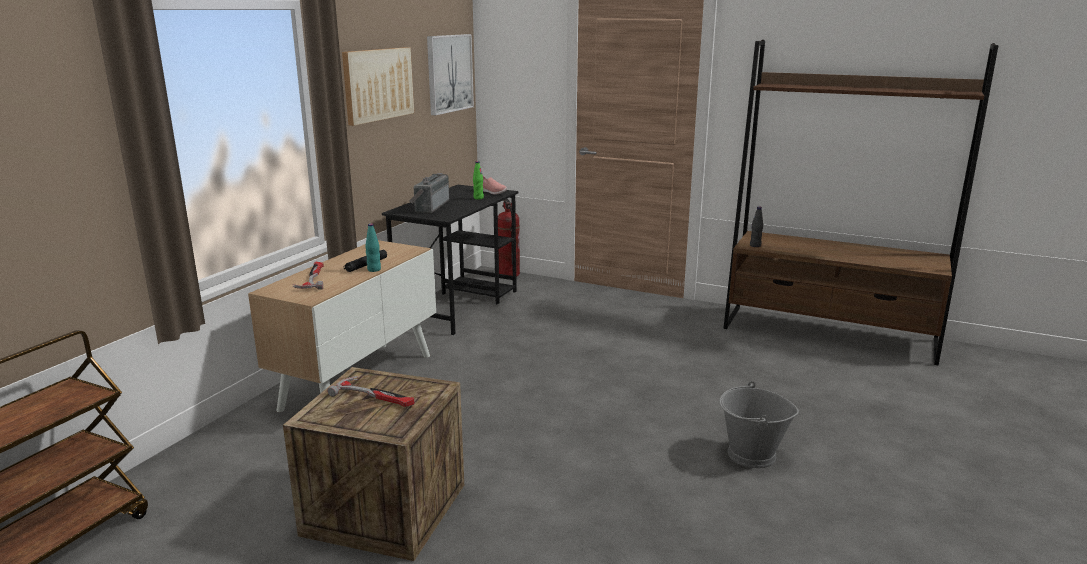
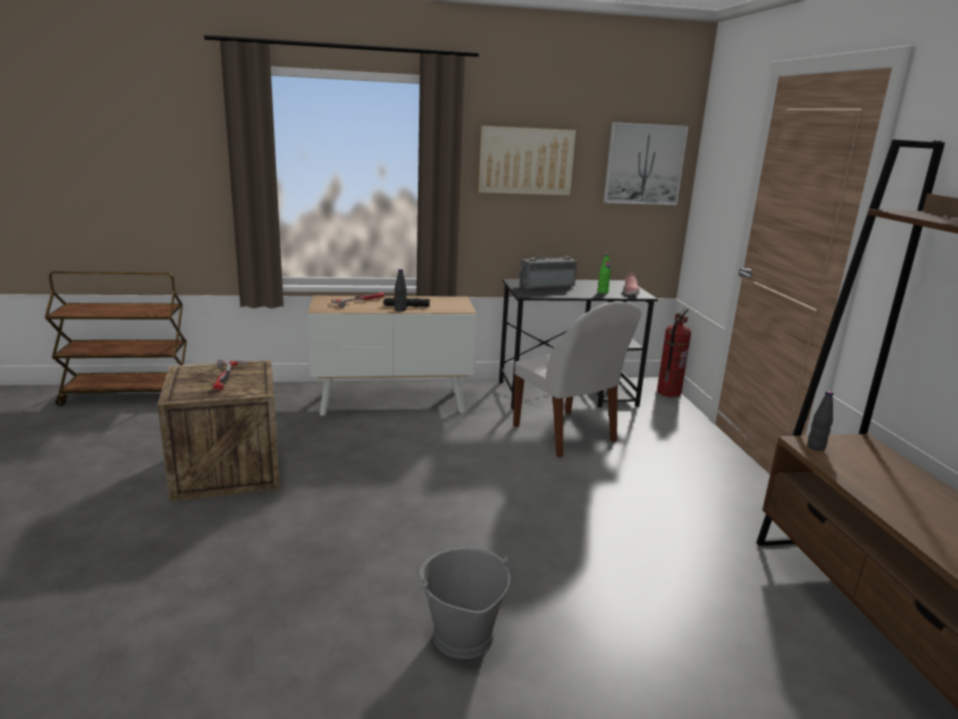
camera: 55 degrees right, 0 degrees up
(374, 270) = (400, 310): turquoise bottle -> black bottle
(526, 331) = (565, 435): none -> white chair

